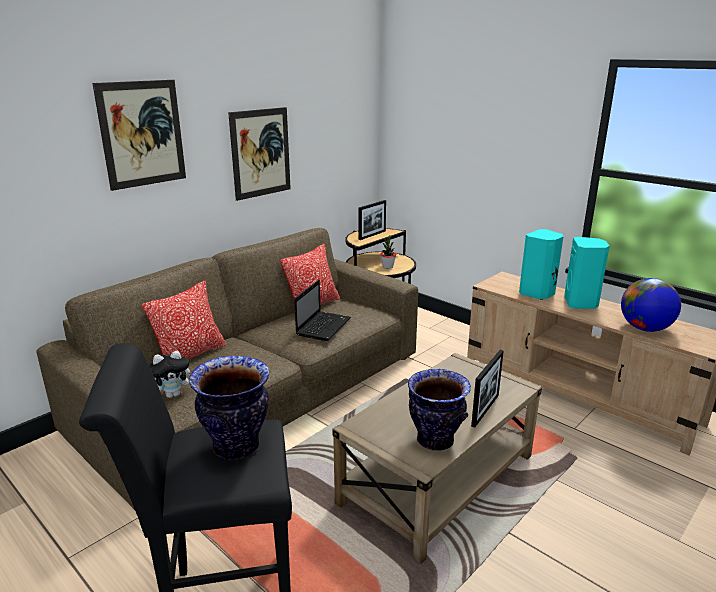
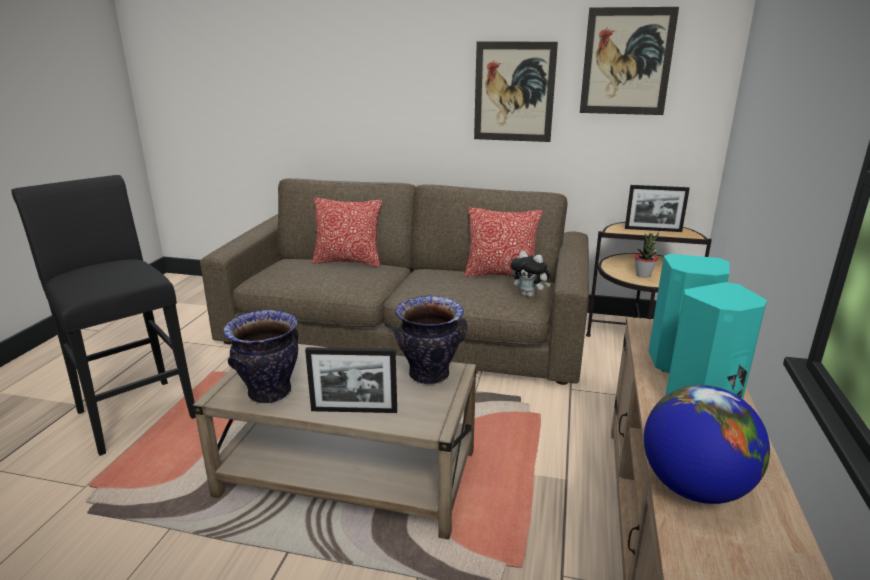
camera: 60 degrees right, 0 degrees up
(142, 134) = (381, 54): picture -> picture (626, 62)
(174, 394) = (279, 273): plush toy -> plush toy (529, 295)
(237, 446) = (112, 275): vase -> vase (429, 375)
(323, 326) = (453, 287): laptop -> none

